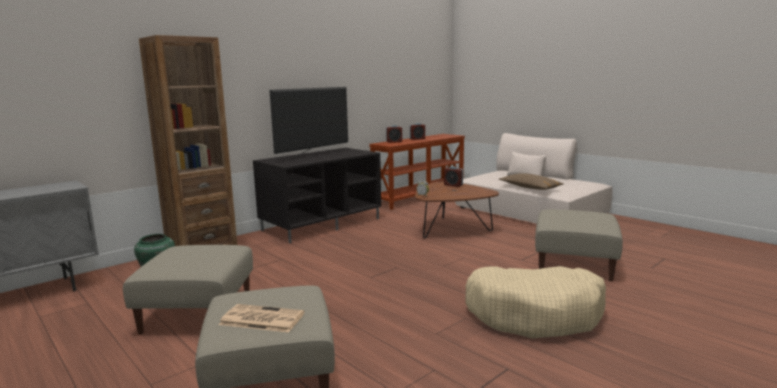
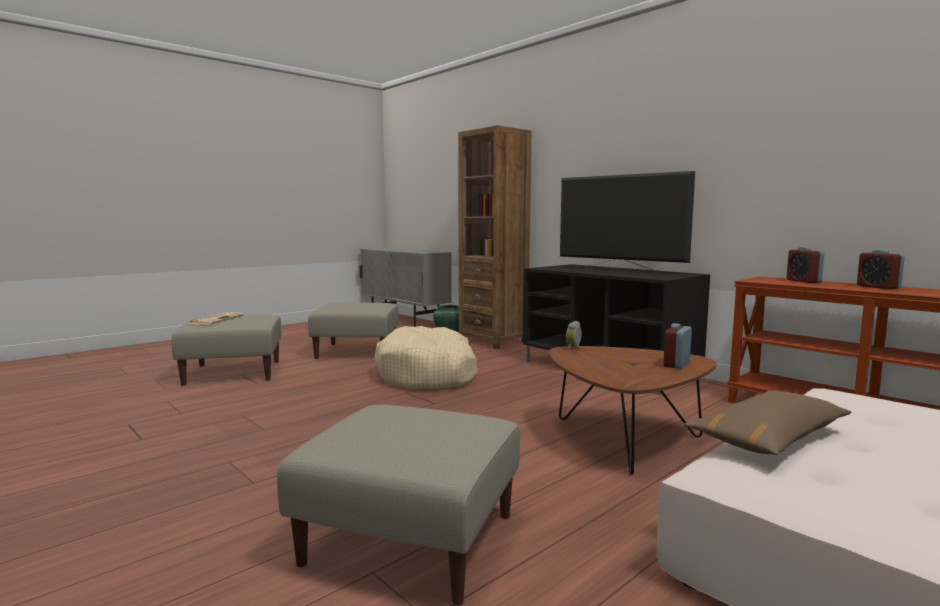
camera: 90 degrees right, 5 degrees down
(535, 314) = (234, 467): beige dog bed -> beige dog bed (427, 374)

